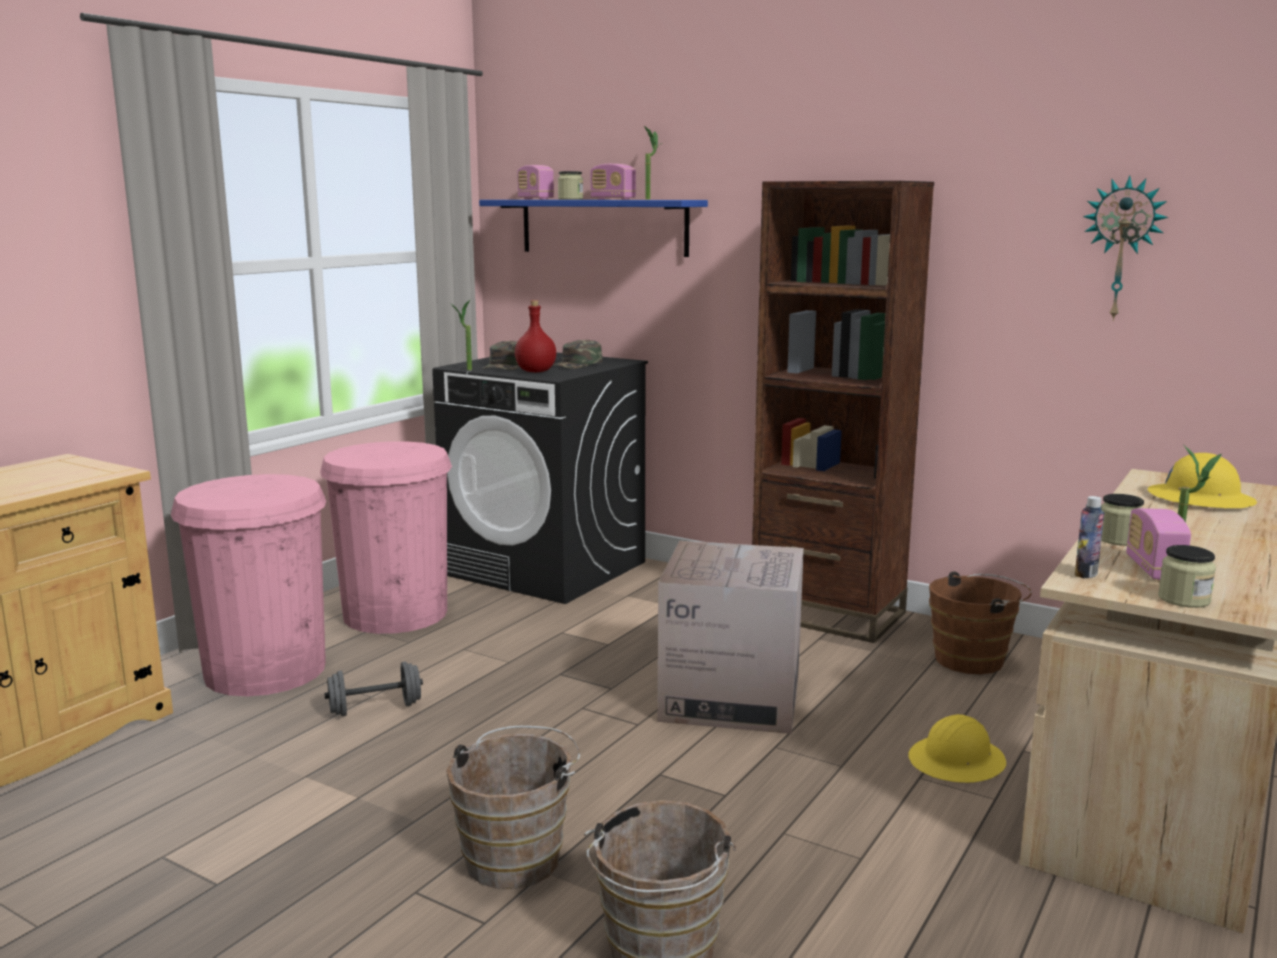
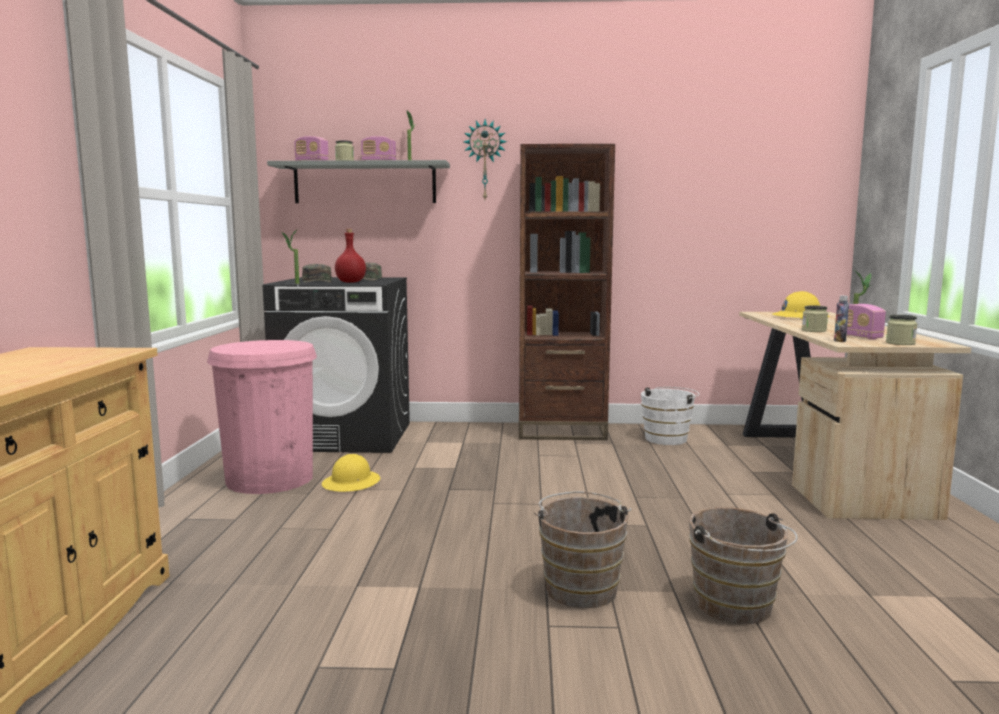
camera: 30 degrees left, 5 degrees down
(265, 670) = (212, 532): pink trash can -> none
(375, 708) = (346, 535): grey dumbbell -> none
(603, 227) = (365, 183): blue shelf -> grey shelf
(731, 698) = (573, 479): cardboard box -> none
(957, 762) = (732, 483): yellow hard hat -> yellow hard hat (351, 483)
(974, 660) = (668, 438): brown bucket -> white bucket
(1122, 249) = (716, 190): wall clock -> wall clock (485, 160)

